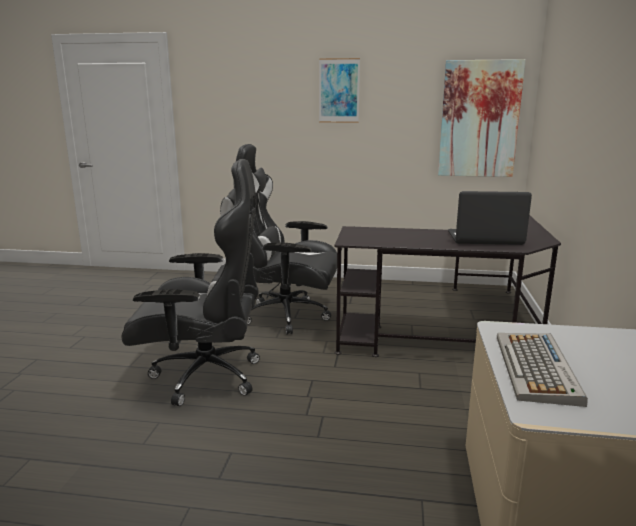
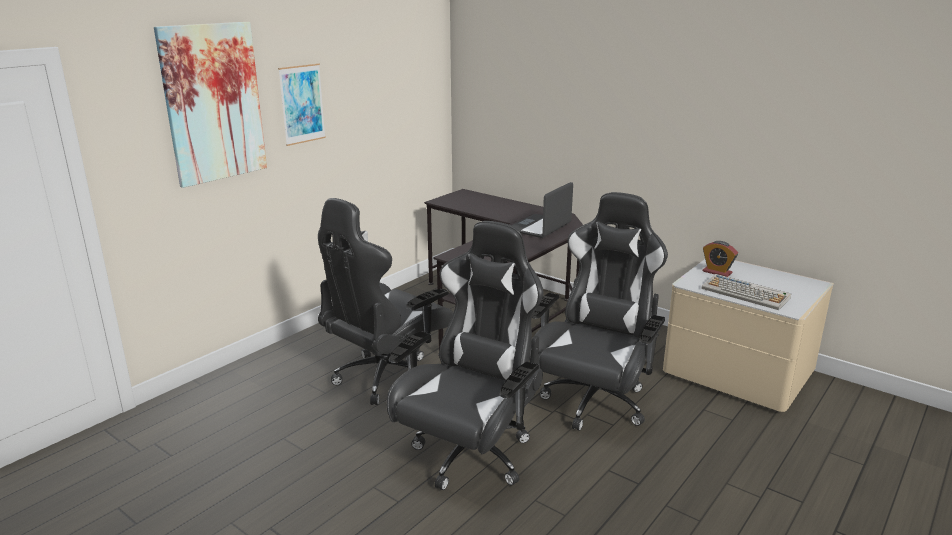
camera: 60 degrees left, 5 degrees up
(342, 416) = (593, 406): none -> black office chair
(479, 119) = (418, 113): picture -> picture (213, 103)
(577, 340) = (717, 272): none -> alarm clock

